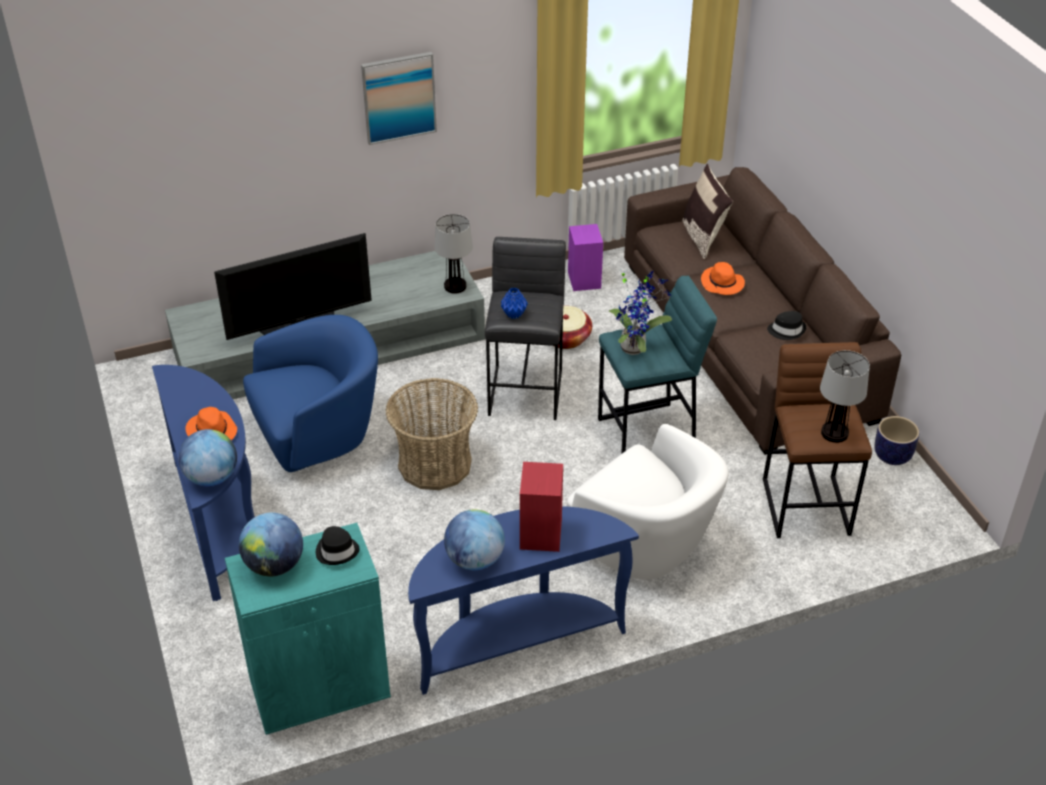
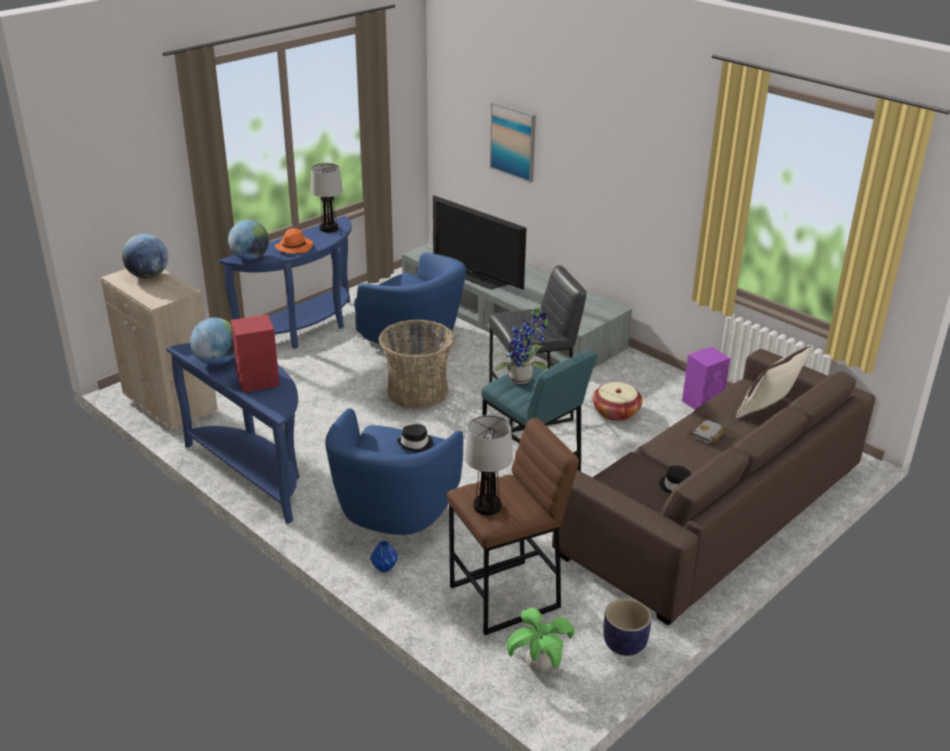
camera: 65 degrees right, 10 degrees down
(319, 695) = (169, 407): turquoise cabinet -> beige cabinet
(337, 551) = (170, 291): black hat -> black hat (416, 444)
(399, 97) = (614, 148): picture -> picture (513, 141)
(455, 286) = (582, 321): table lamp -> table lamp (329, 228)
(514, 315) = (511, 318): blue vase -> blue vase (384, 568)
(645, 545) = (393, 511): white armchair -> blue armchair
(722, 284) = (708, 435): orange hat -> grey book
(901, 514) = (539, 667): none -> potted plant

